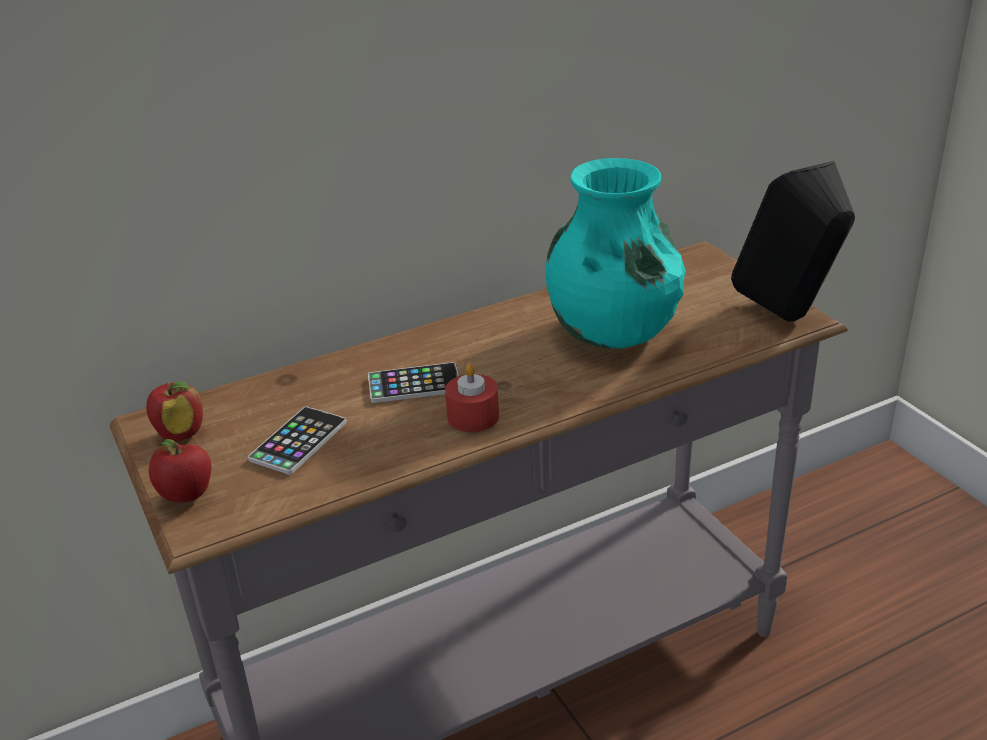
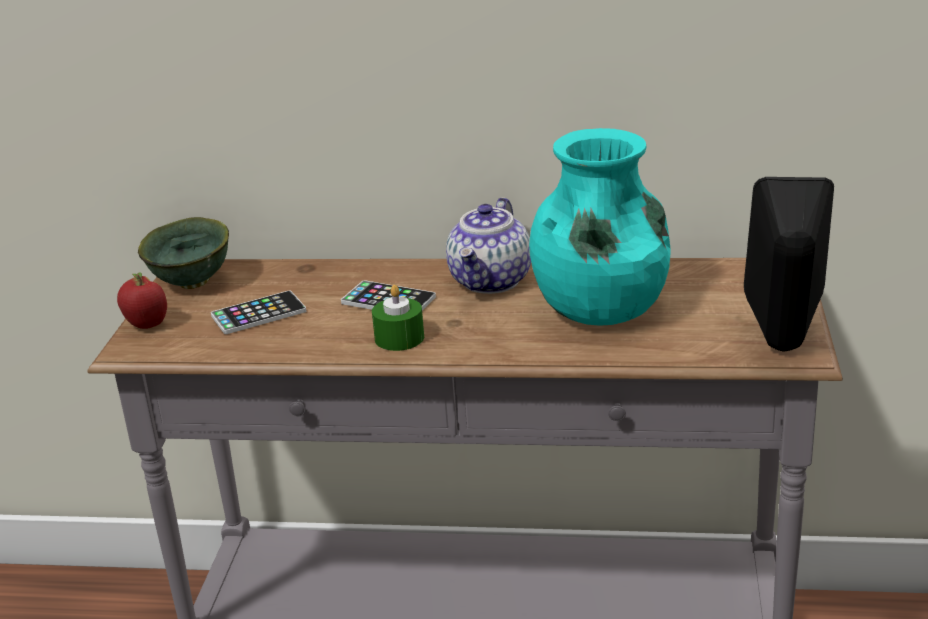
camera: 35 degrees right, 5 degrees down
(181, 434) = (194, 283): apple -> green bowl
(473, 416) = (399, 338): red candle -> green candle
(486, 336) = (491, 281): none -> teapot

